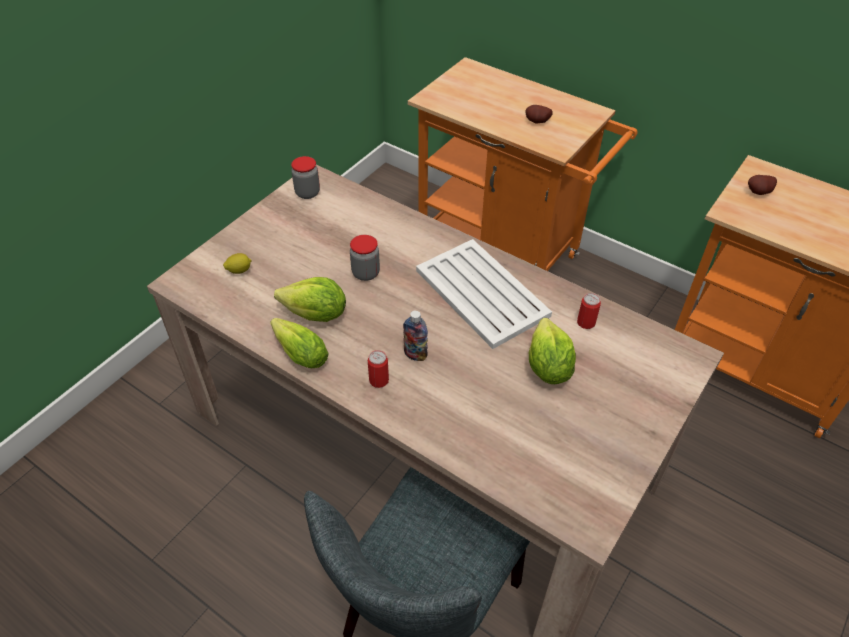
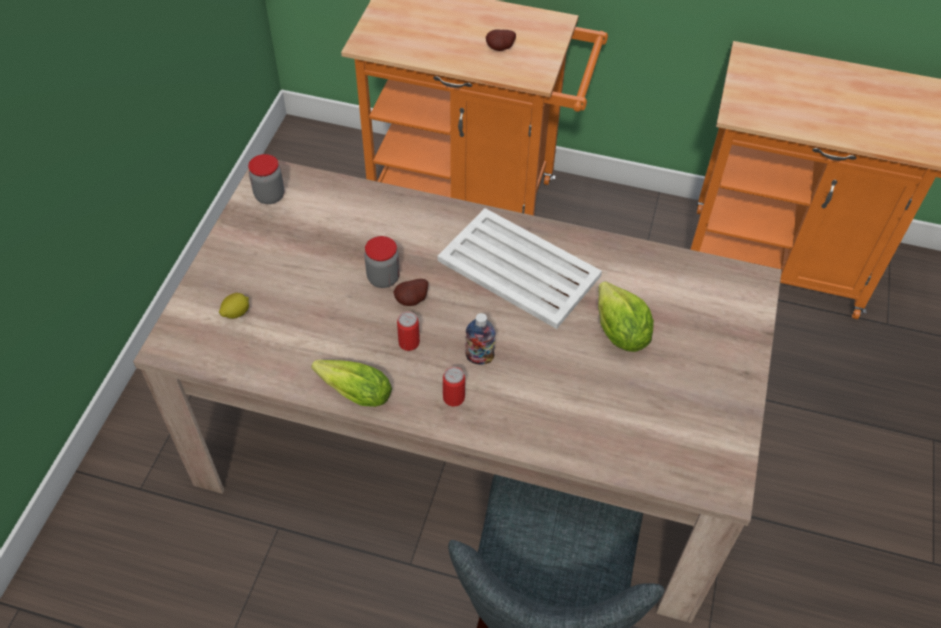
camera: 20 degrees left, 5 degrees up
(316, 315) = (350, 342): lettuce -> none
(586, 322) = (638, 273): can -> can (409, 342)
(759, 193) = (760, 84): potato -> potato (413, 301)

